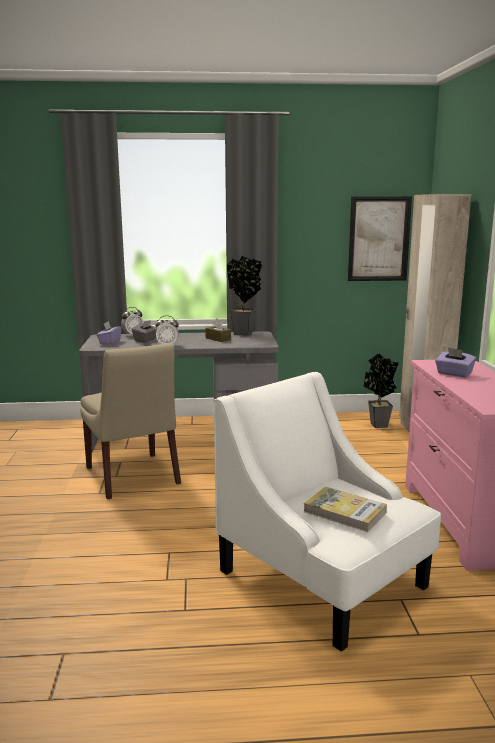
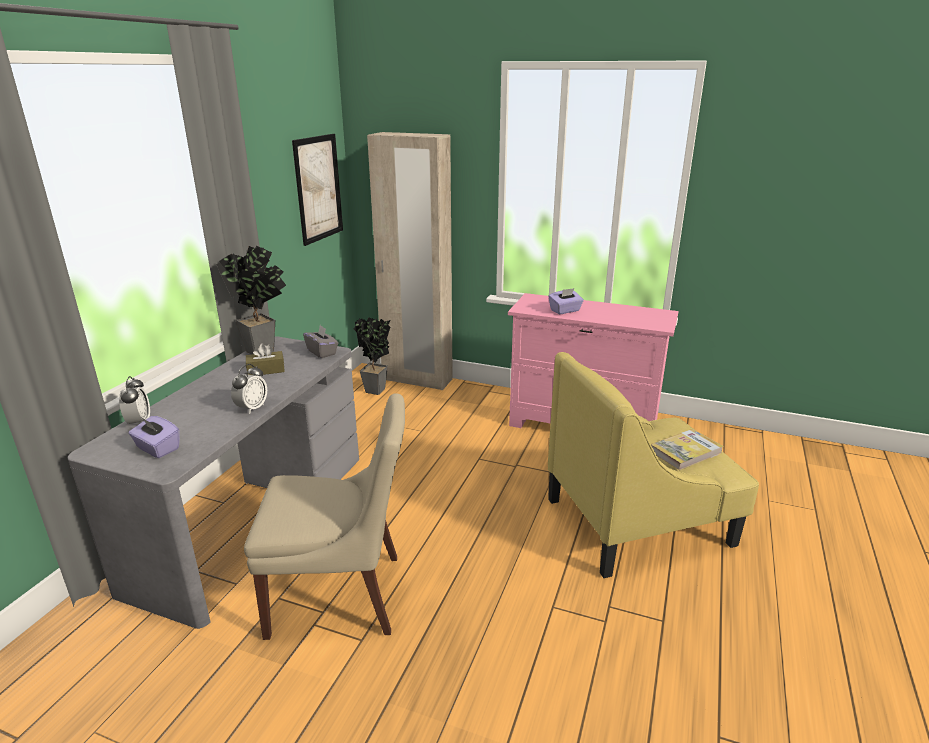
camera: 65 degrees left, 10 degrees up
(146, 340) = (191, 417): grey tissue box -> grey tissue box (322, 352)
(323, 578) = (638, 521): white armchair -> yellow armchair

